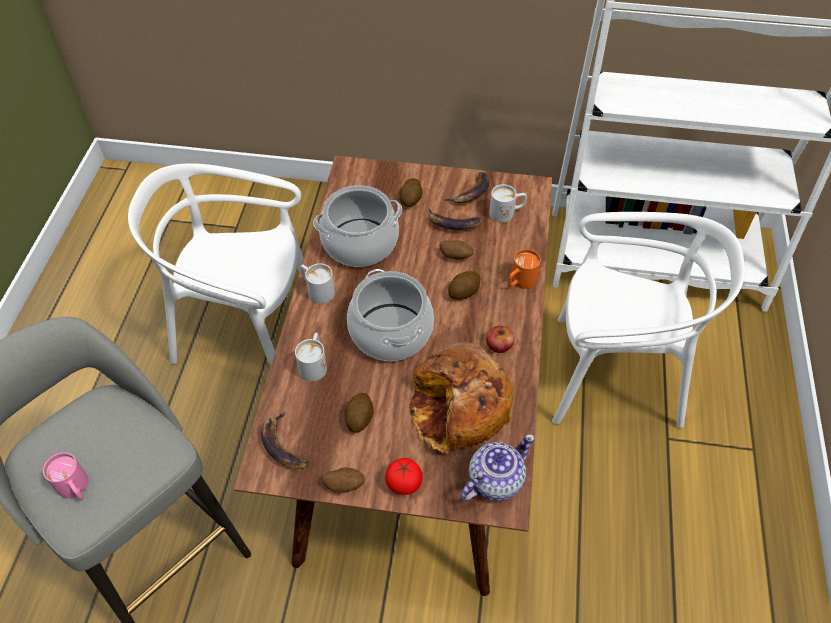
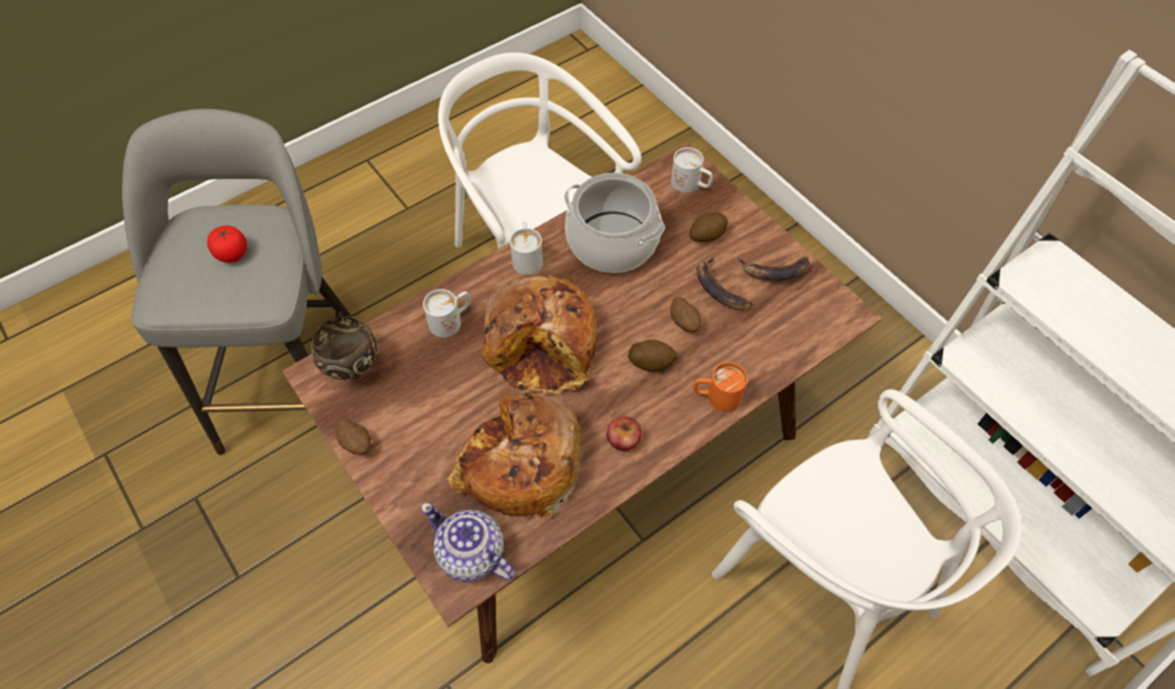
camera: 45 degrees right, 5 degrees up
(76, 489) = (184, 274): pink mug -> none
(283, 445) = (352, 368): banana -> brown bowl
(359, 418) = (431, 398): potato -> none
(390, 332) = (543, 345): cooking pot -> bread
(404, 483) = (400, 485): tomato -> tomato (232, 253)
(494, 481) = (471, 555): teapot -> teapot turned 150 degrees counterclockwise
(507, 213) = (787, 319): white mug -> white mug (691, 185)

